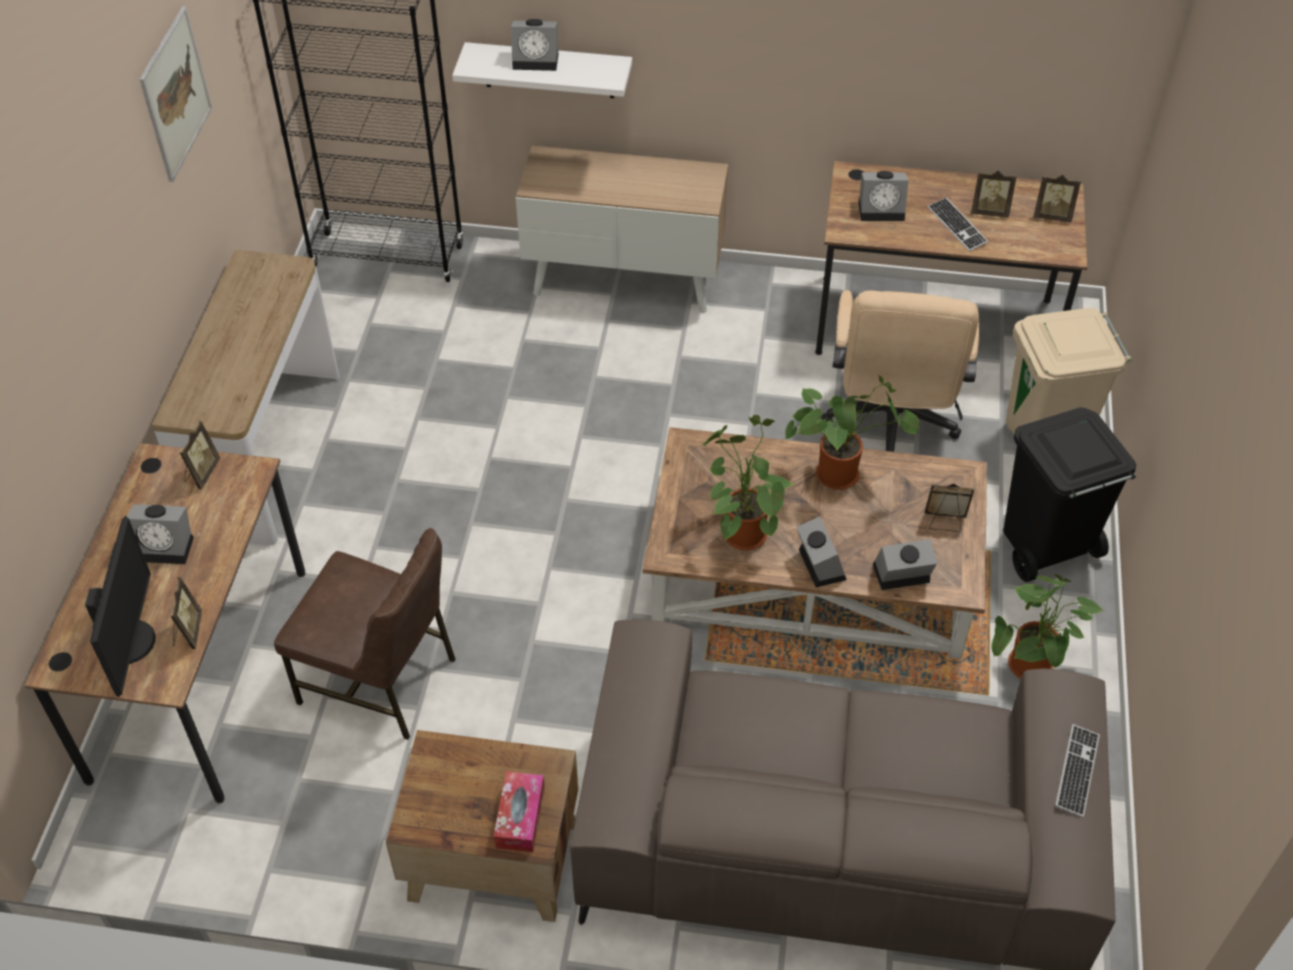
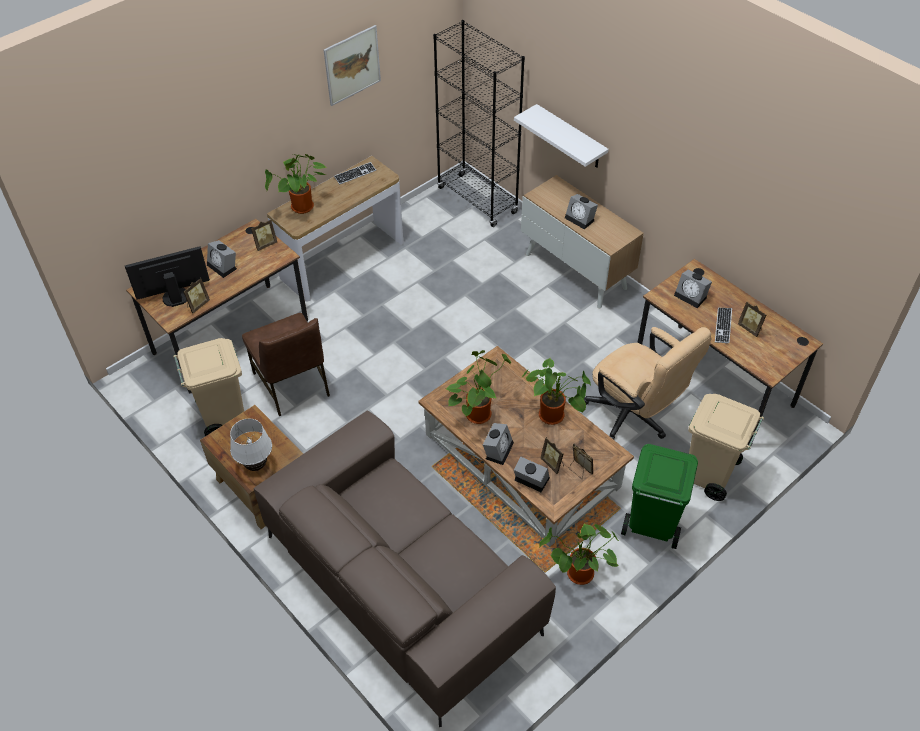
camera: 40 degrees right, 0 degrees up
(131, 641) = (175, 296): monitor -> monitor turned 150 degrees counterclockwise
(207, 386) = (302, 209): none -> potted plant
(317, 800) = (223, 416): none -> beige trash can
(520, 817) = (256, 466): tissue box -> white table lamp
(537, 60) = (560, 128): alarm clock -> alarm clock (581, 219)
(889, 425) = (635, 417): beige office chair -> beige office chair turned 90 degrees counterclockwise
(1045, 547) = (651, 525): black trash can -> green trash can
(1052, 216) = (784, 350): picture frame -> picture frame (553, 463)
(1077, 771) = (491, 613): keyboard -> keyboard (355, 174)

